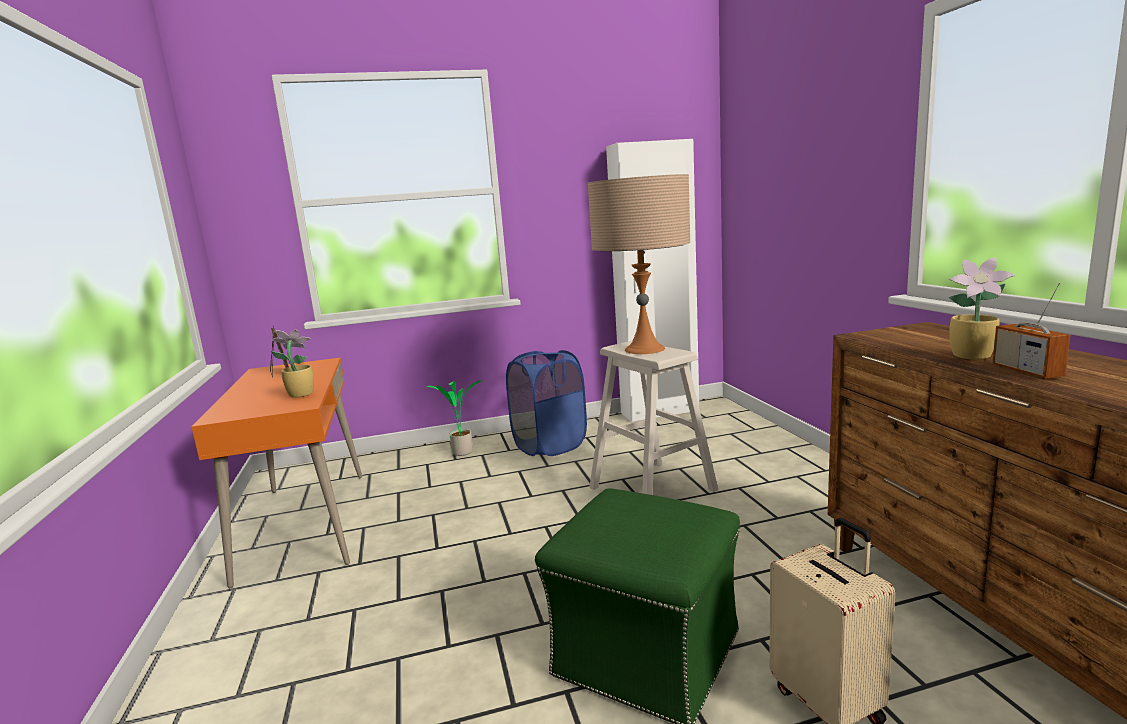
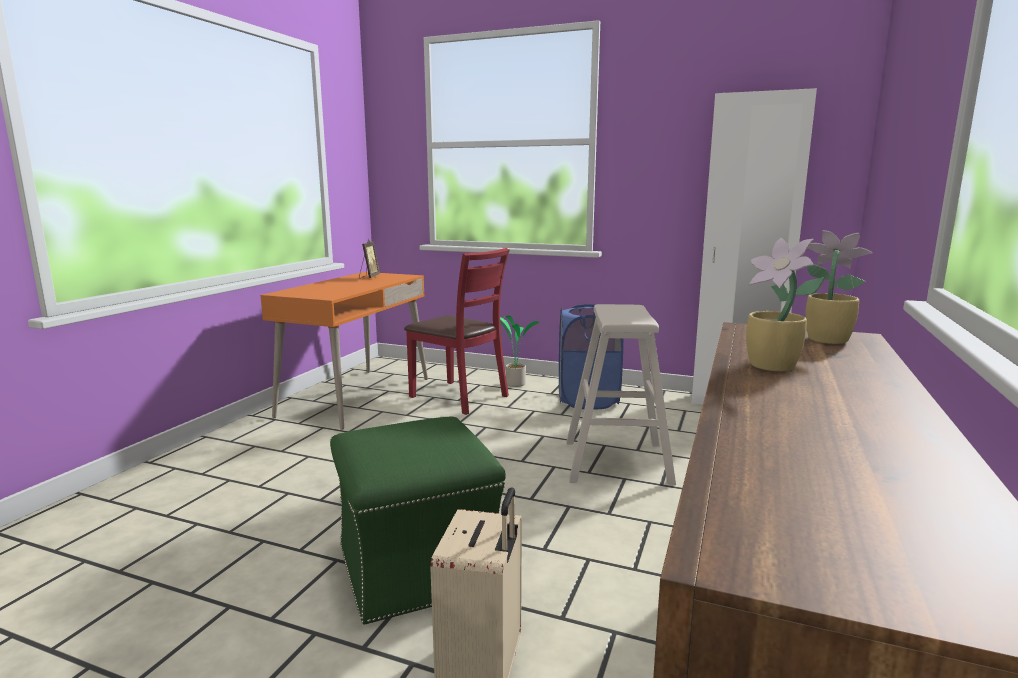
camera: 35 degrees right, 0 degrees up
(300, 394) = (344, 291): potted plant -> potted plant (825, 339)
(426, 483) = (459, 397): none -> red chair
(644, 349) = (623, 312): beige table lamp -> none
(1026, 371) = (763, 390): radio -> none

